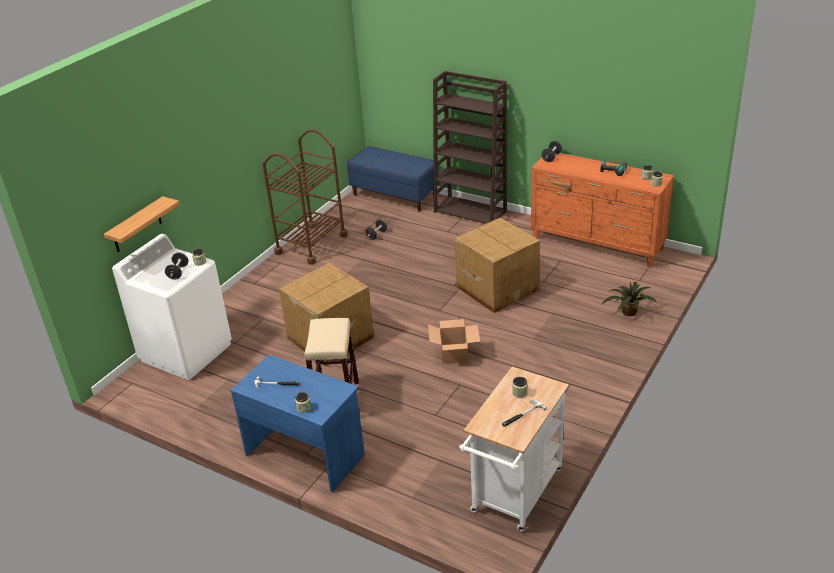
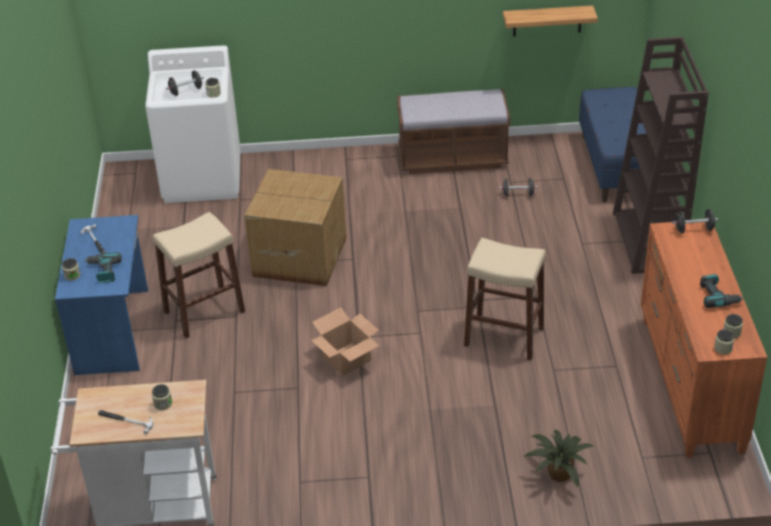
camera: 55 degrees right, 5 degrees up
(136, 225) = (195, 23): shelf -> shelf (547, 21)
(311, 244) = (452, 158): brown cart -> brown bench
(318, 390) = (103, 271): none -> power drill
(497, 287) = (504, 336): cardboard box -> beige stool

